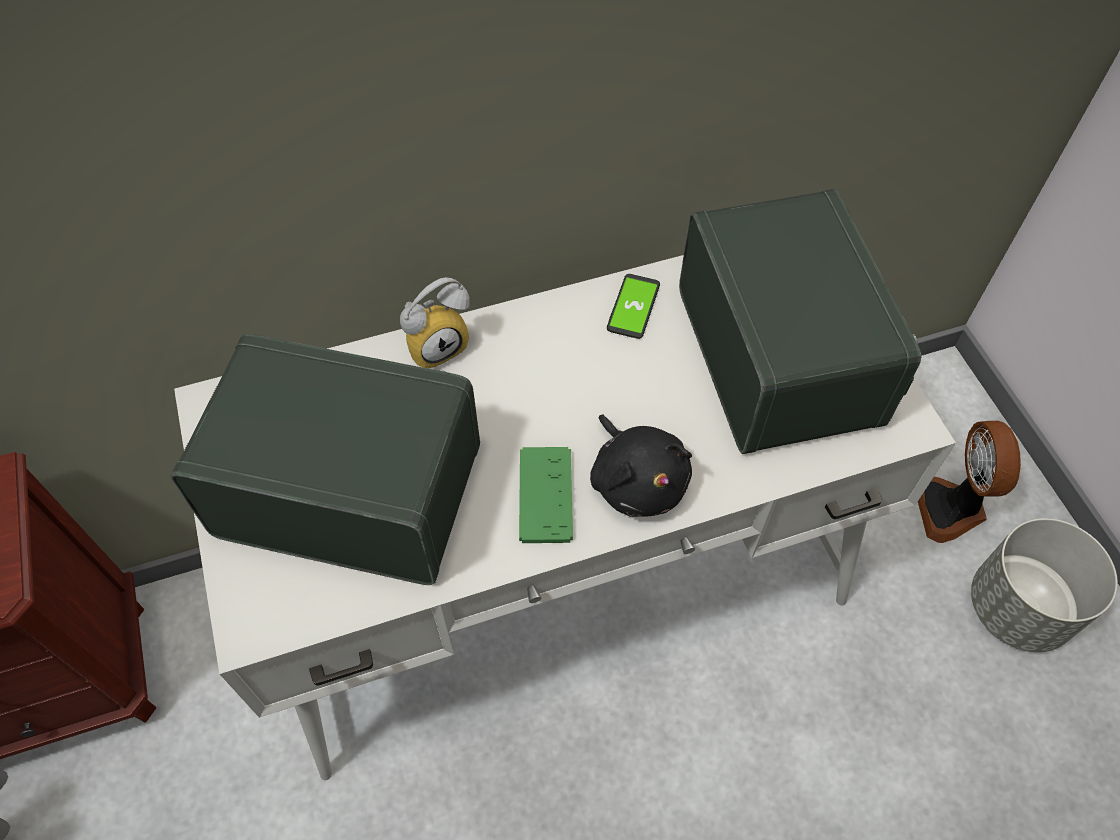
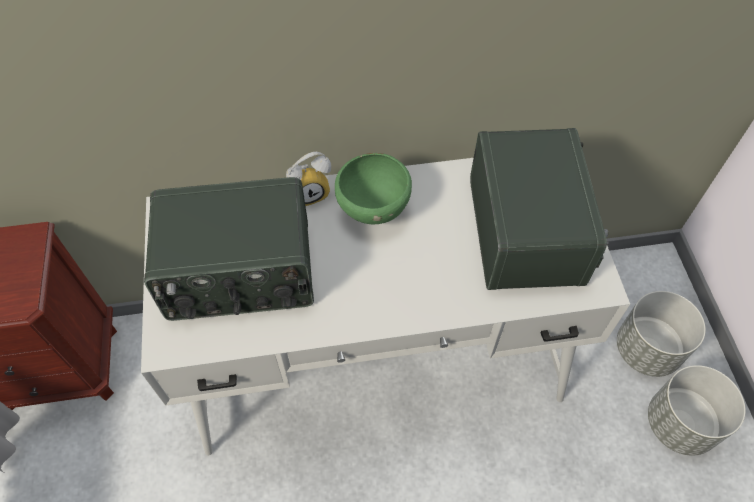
camera: 10 degrees right, 0 degrees up
(351, 487) = (240, 273): radio -> radio turned 150 degrees clockwise
(542, 358) = (373, 210): none -> green bowl
(545, 495) = (358, 296): green game controller -> none
(633, 307) = (438, 186): phone -> none
(637, 480) = (417, 296): black plush toy -> none
(950, 508) = (647, 350): fan -> grey planter

